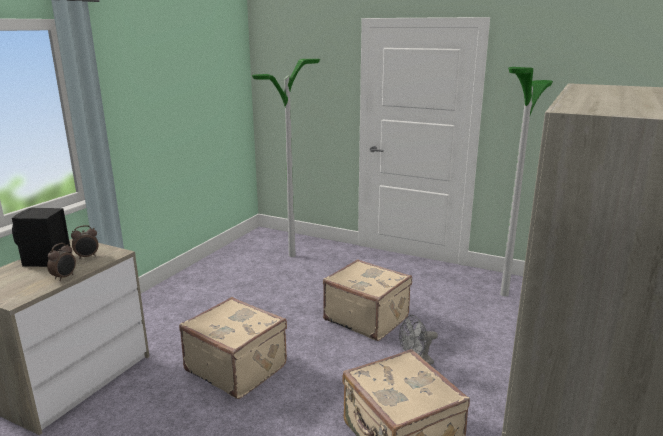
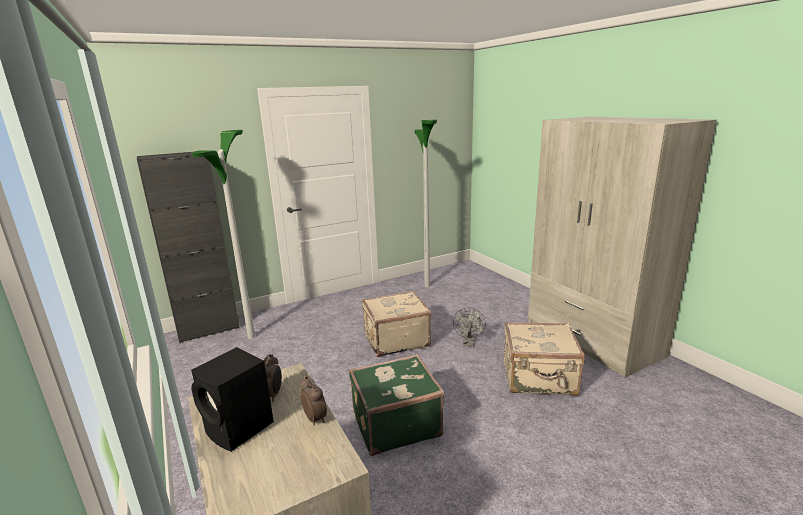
camera: 55 degrees left, 0 degrees up
(237, 367) = (395, 423): beige suitcase -> green suitcase
(282, 237) = (208, 330): none -> black cabinet

